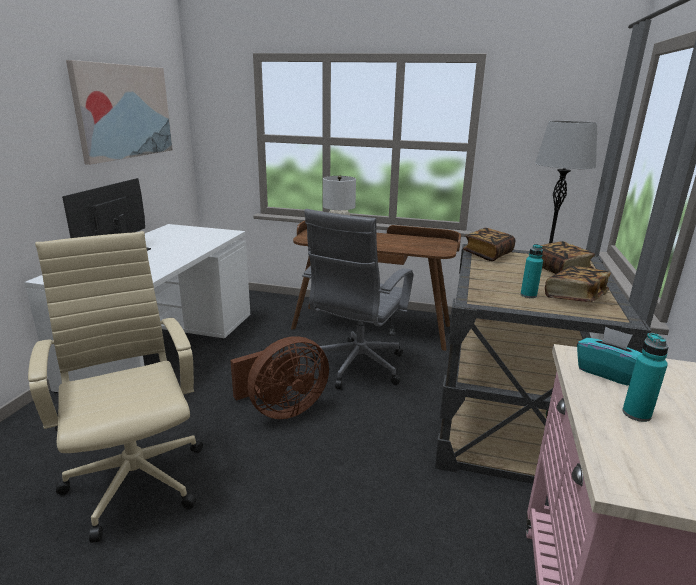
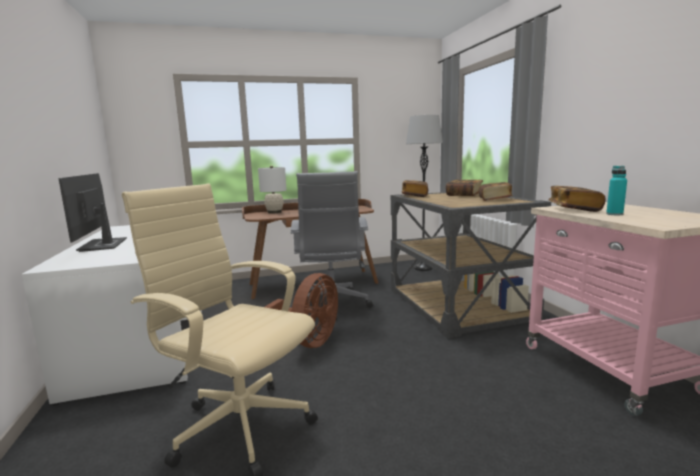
camera: 30 degrees left, 10 degrees down
(124, 111) = (68, 113): picture -> none
(528, 295) = (473, 202): turquoise bottle -> none
(606, 372) = (573, 209): turquoise tissue box -> book

